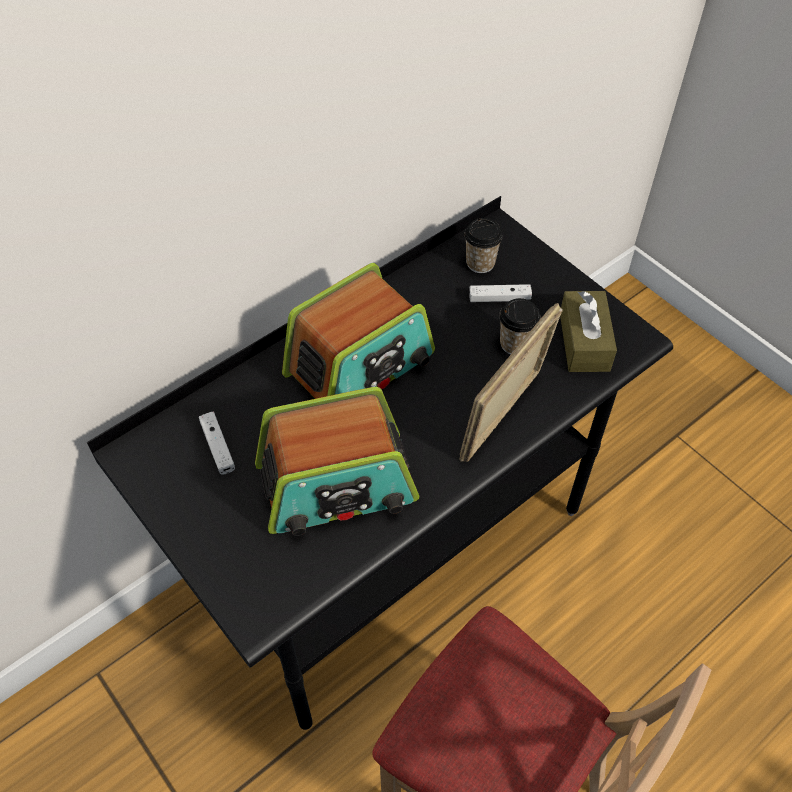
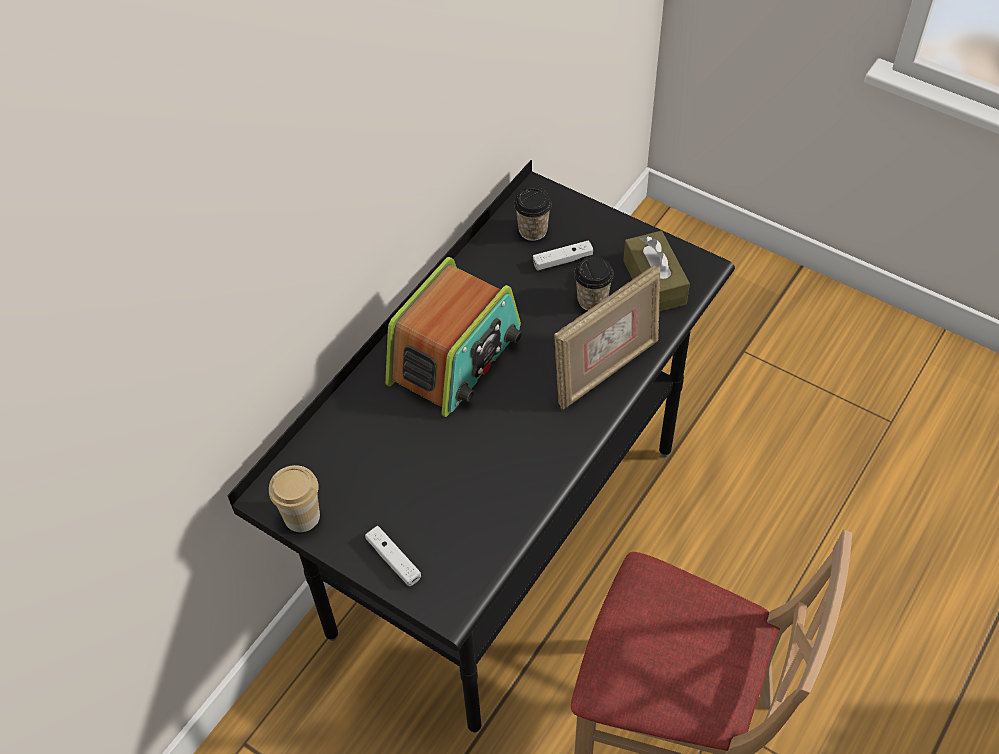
camera: 15 degrees left, 0 degrees up
(151, 482) = (302, 516): none -> cup
(218, 447) = (351, 467): white game controller -> white game controller (393, 560)
(337, 485) = (476, 471): radio -> none
(504, 417) = (606, 370): picture frame -> picture frame turned 150 degrees counterclockwise

